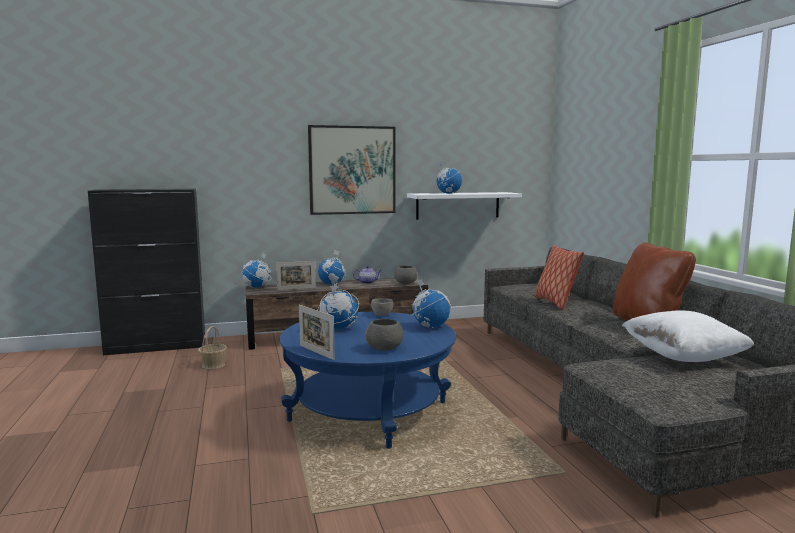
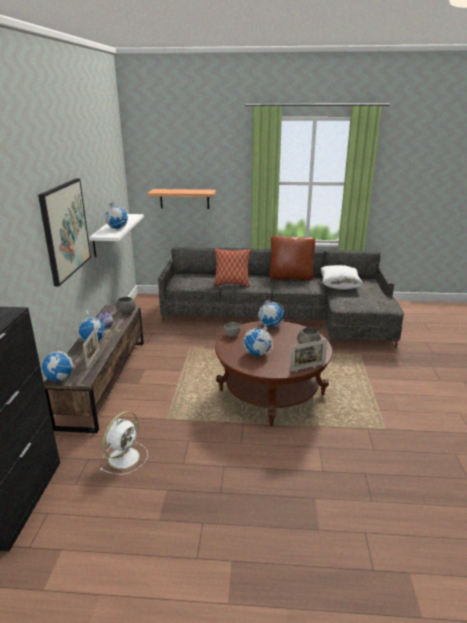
camera: 70 degrees left, 15 degrees up
(213, 365) = (125, 457): basket -> white fan
(369, 411) = (271, 392): blue coffee table -> brown coffee table
(593, 184) = (184, 198): none -> shelf

